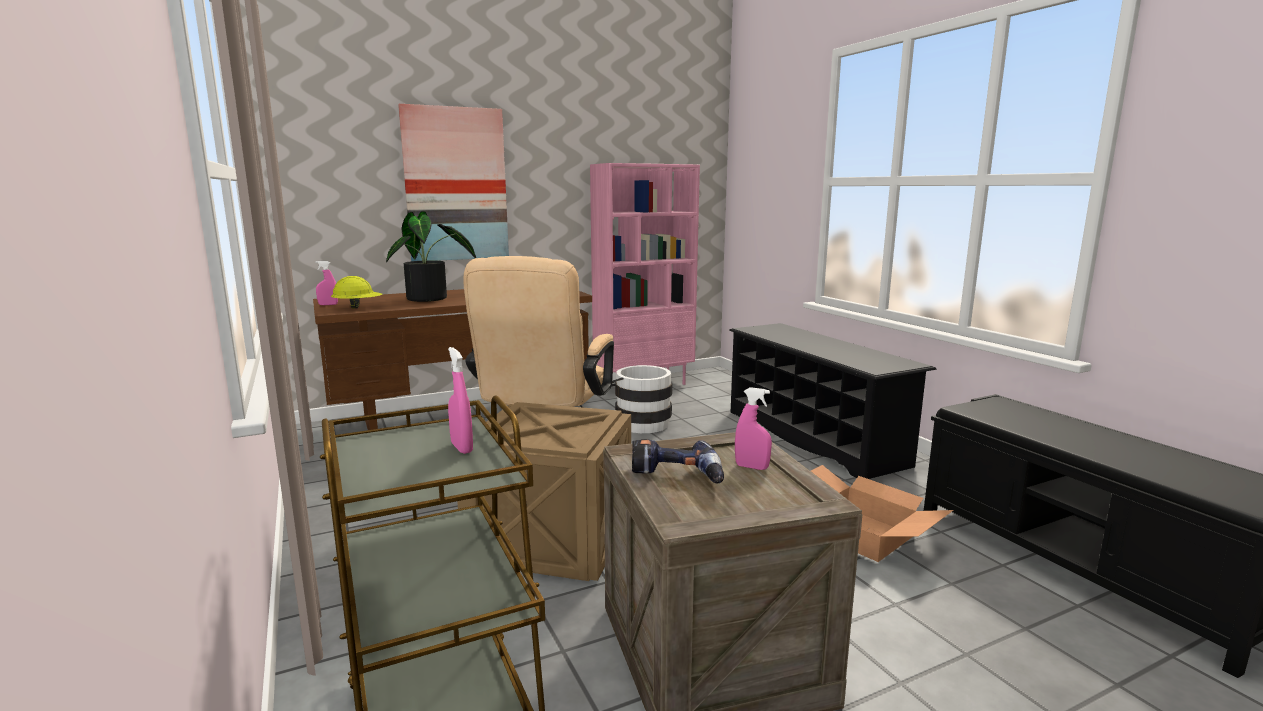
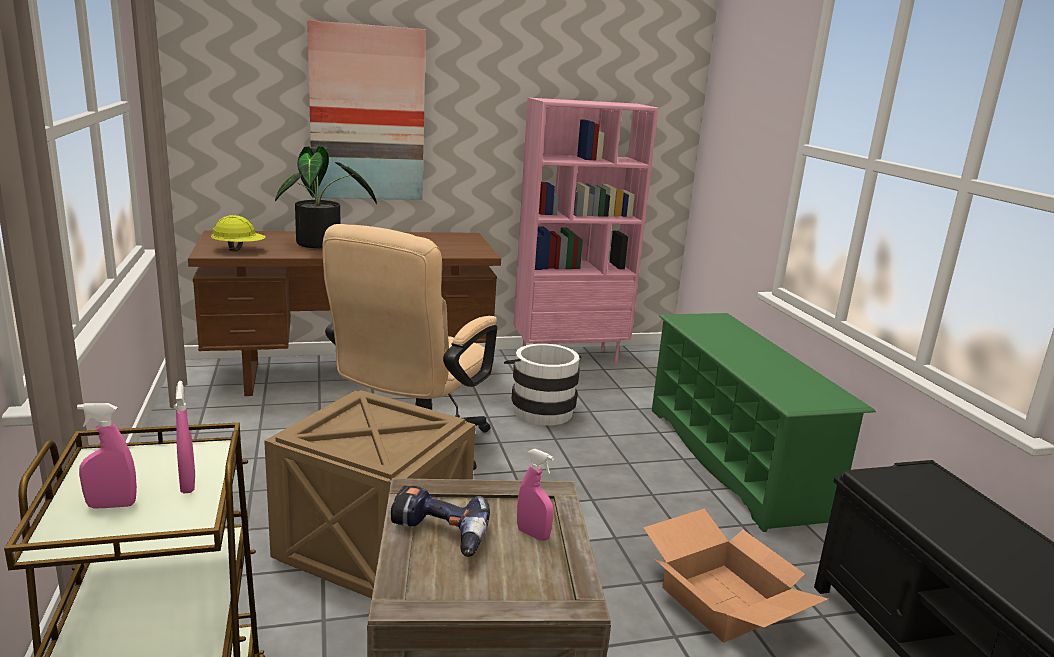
camera: 10 degrees right, 5 degrees up
(328, 305) = (212, 242): pink spray bottle -> pink spray bottle (111, 505)
(814, 437) = (734, 460): black shoe rack -> green shoe rack

